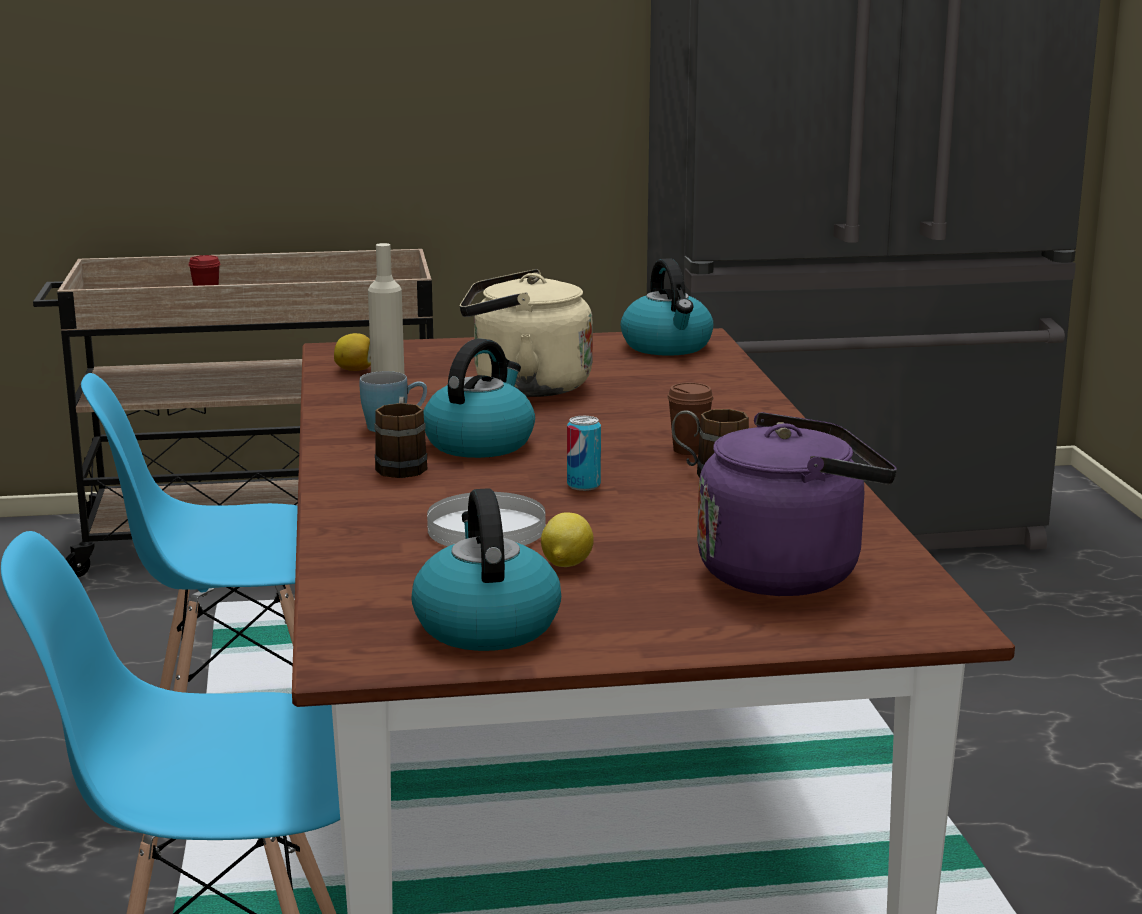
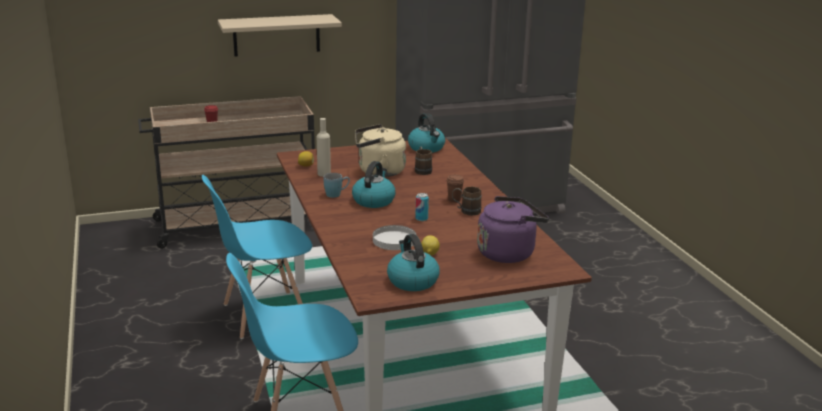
camera: 10 degrees left, 5 degrees up
(371, 107) = (276, 35): none -> beige shelf
(402, 465) = (348, 213): brown mug -> brown mug (422, 170)

